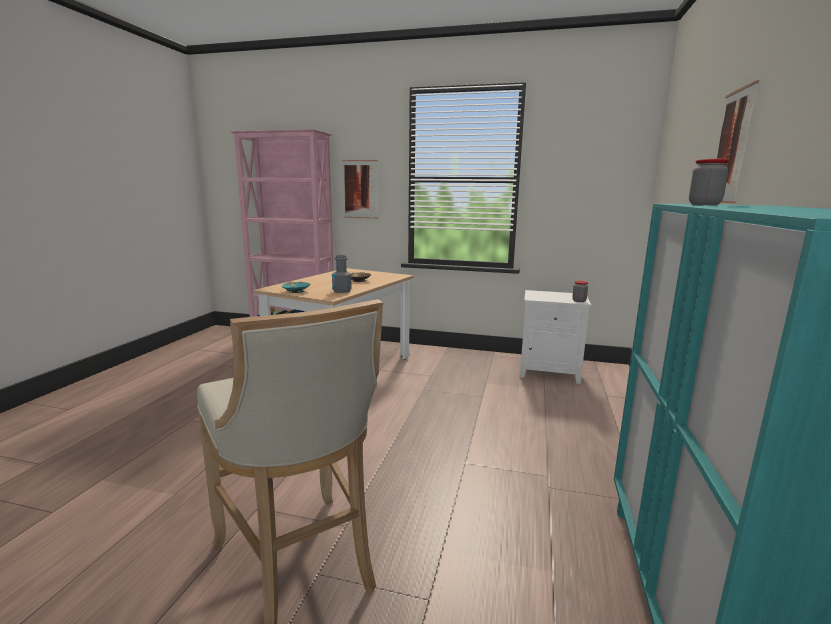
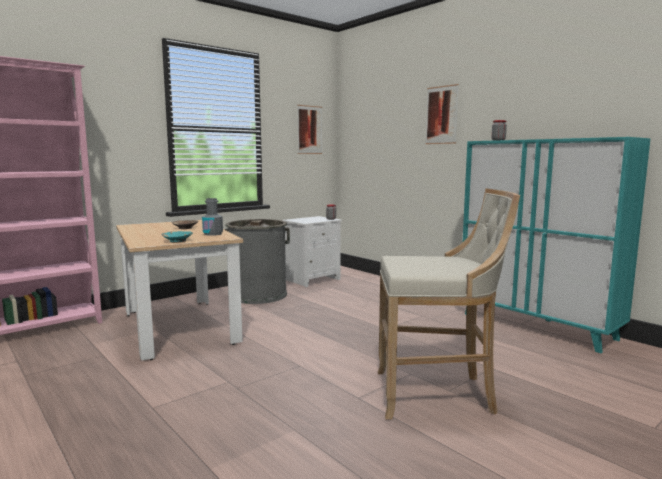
camera: 55 degrees left, 5 degrees down
(360, 189) = (113, 136): picture -> picture (309, 130)
(459, 367) = (258, 295): none -> grey trash can

